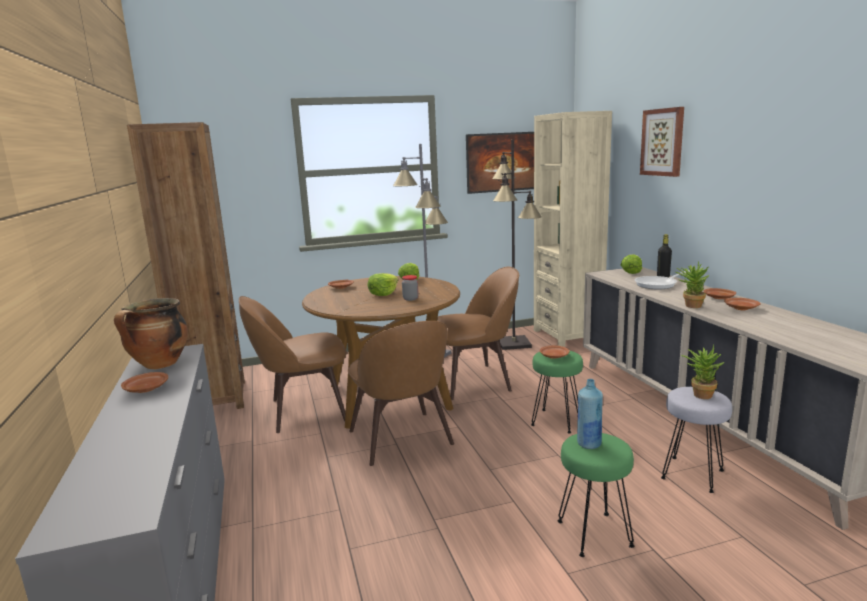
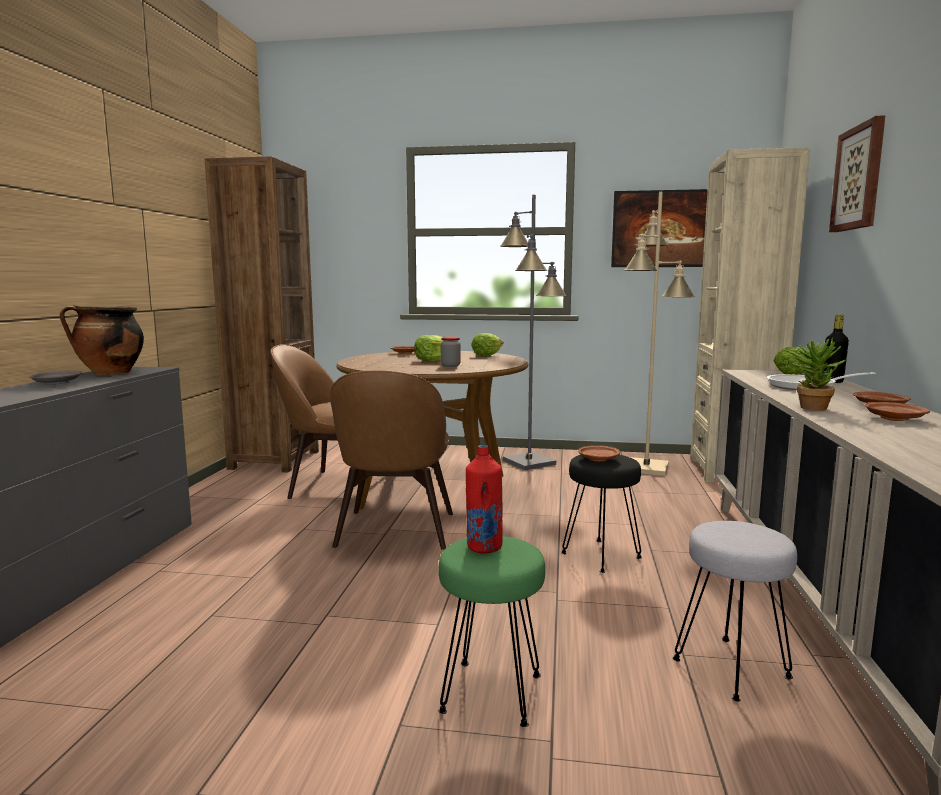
camera: 25 degrees right, 5 degrees down
(146, 389) = (57, 383): brown plate -> grey plate
(474, 381) = (549, 495): brown chair -> none
(514, 343) = (647, 468): black floor lamp -> beige floor lamp
(557, 421) = (601, 556): green stool -> black stool
(588, 444) = (484, 547): blue bottle -> red bottle
(700, 394) = (747, 532): potted plant -> none

